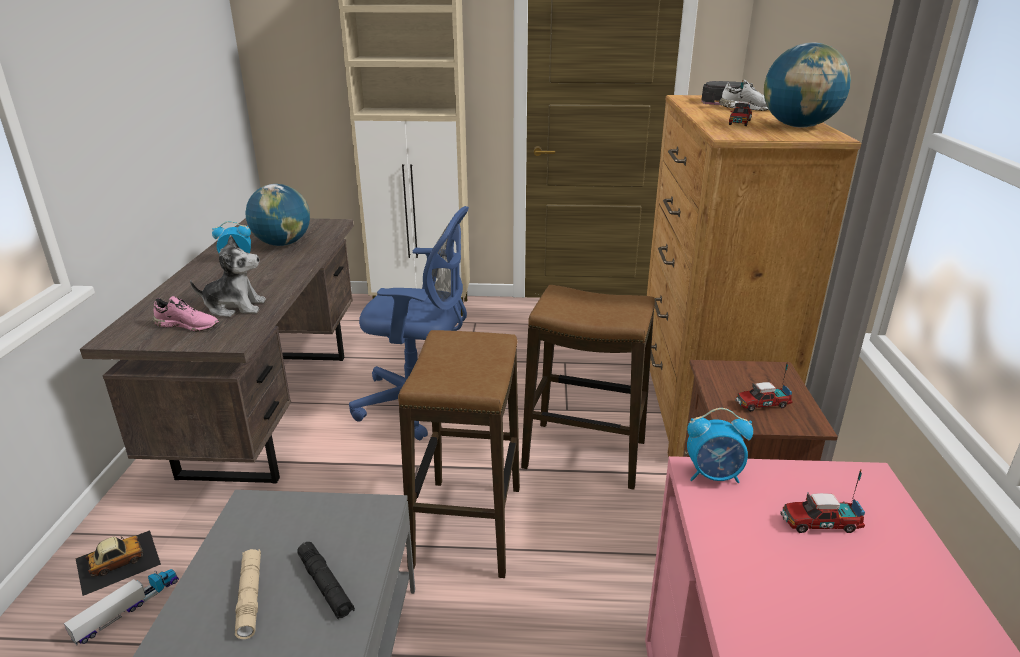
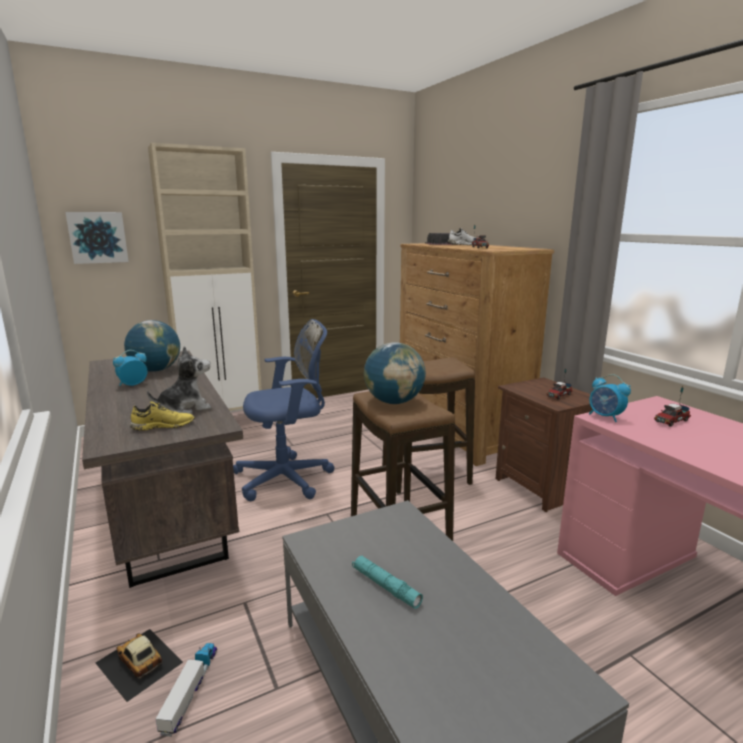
camera: 30 degrees left, 10 degrees down
(117, 561) = (139, 663): toy car -> toy car turned 75 degrees counterclockwise
(188, 325) = (163, 426): pink shoe -> yellow shoe
(250, 597) = (385, 586): beige flashlight -> turquoise flashlight
(294, 64) = (98, 237): none -> picture
(325, 586) = (426, 561): black flashlight -> none
(714, 476) = (605, 417): alarm clock -> alarm clock turned 75 degrees clockwise
(798, 126) = (510, 247): globe -> globe (394, 402)

